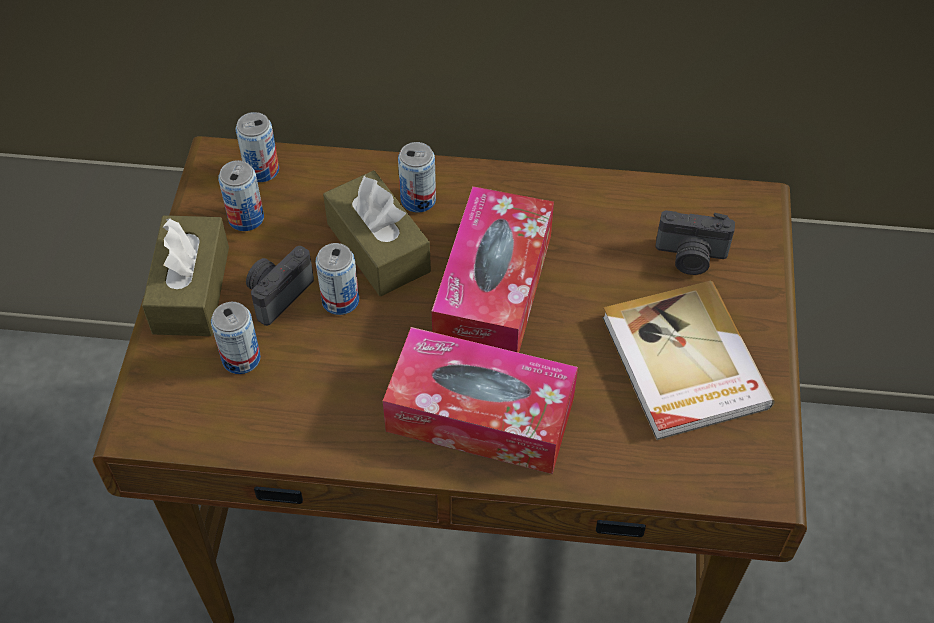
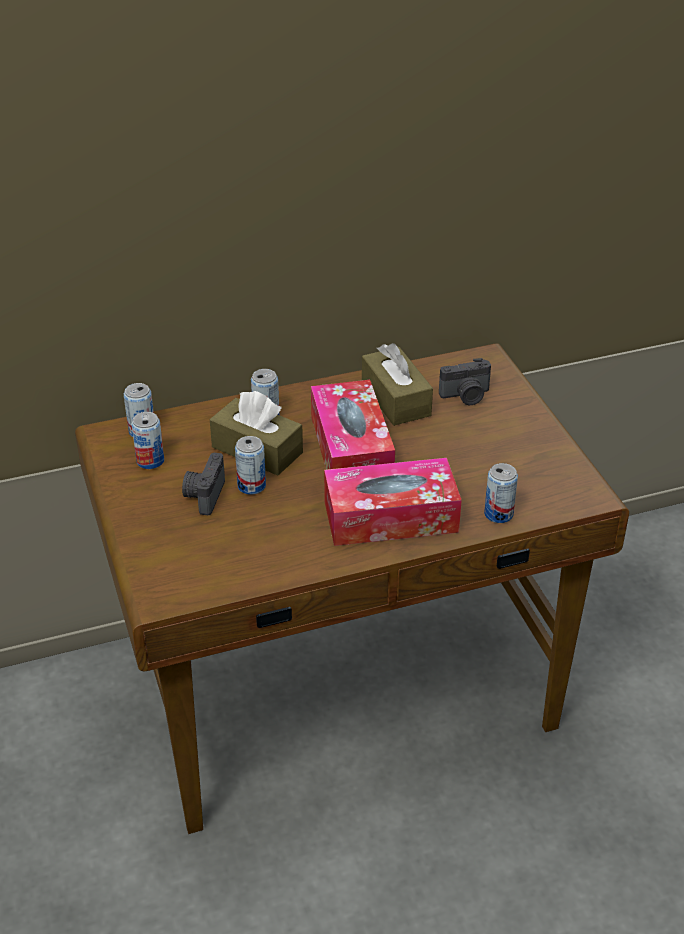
camera: 25 degrees left, 15 degrees down
(191, 290) = (139, 512): brown tissue box -> brown tissue box (395, 399)
(241, 358) = (204, 538): can -> can (498, 514)
(682, 364) = (500, 451): book -> none

